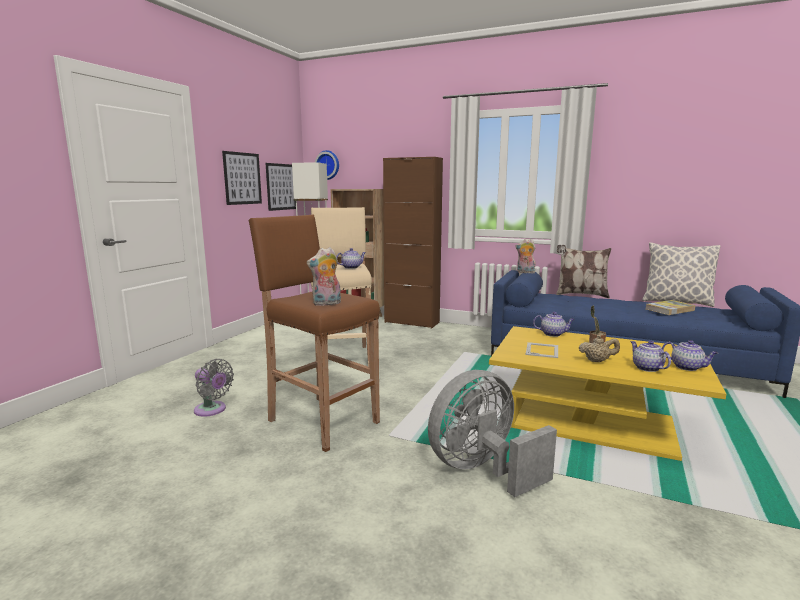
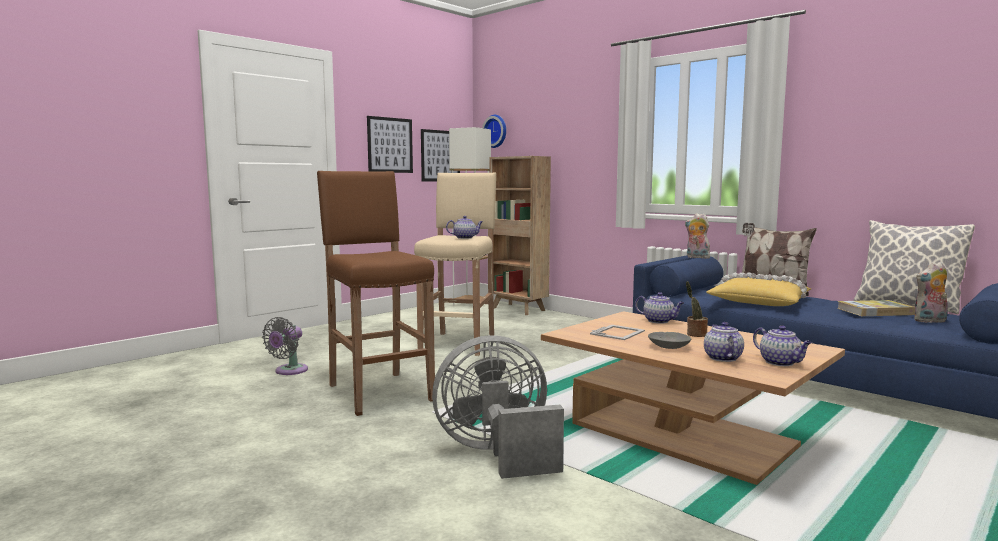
camera: 20 degrees right, 5 degrees down
(212, 410) = (289, 371): grey fan -> grey fan turned 60 degrees clockwise
(326, 304) = (373, 258): plush toy -> plush toy (930, 321)
(412, 322) = (574, 319): brown cabinet -> none
(588, 306) = (759, 301): none -> yellow pillow
(591, 424) = (681, 435): yellow coffee table -> brown coffee table
(597, 361) = (669, 346): beige teapot -> grey bowl

